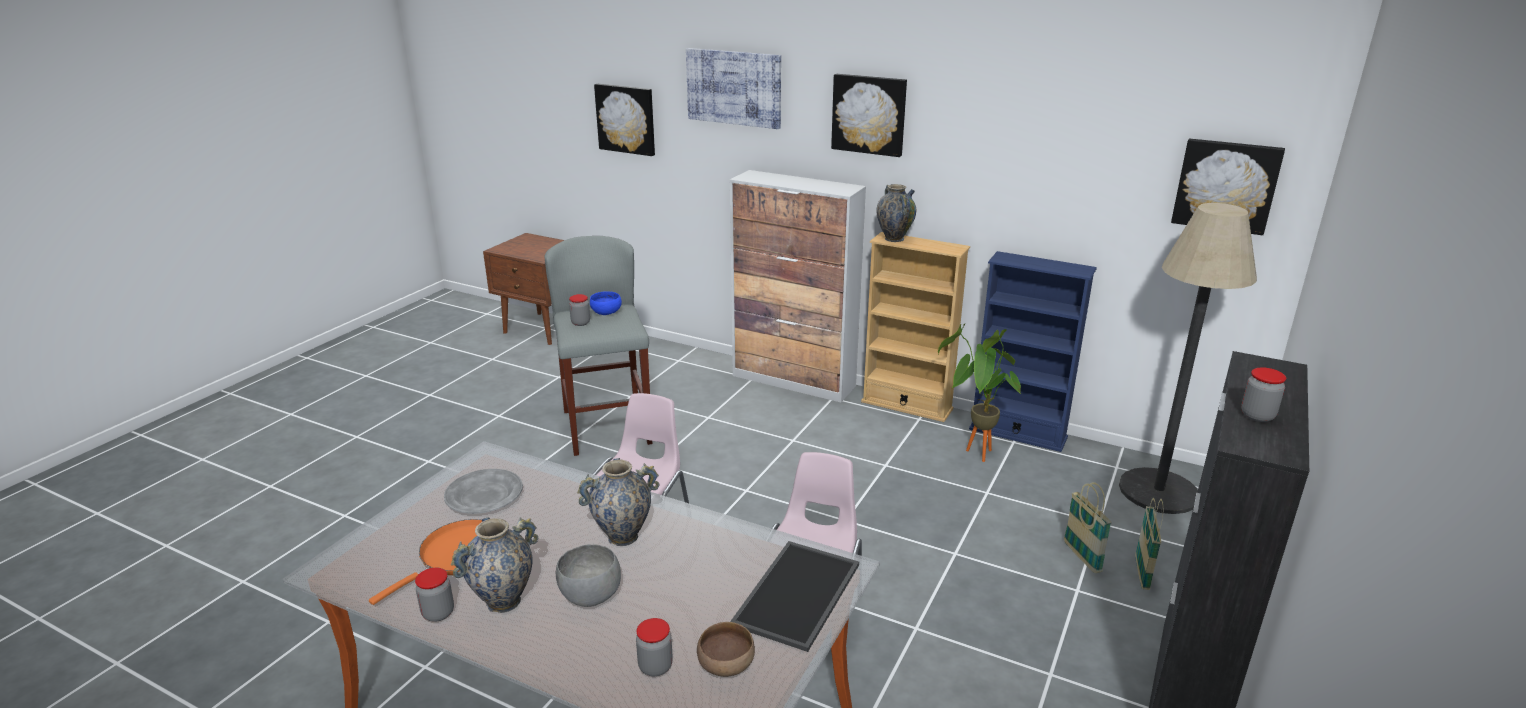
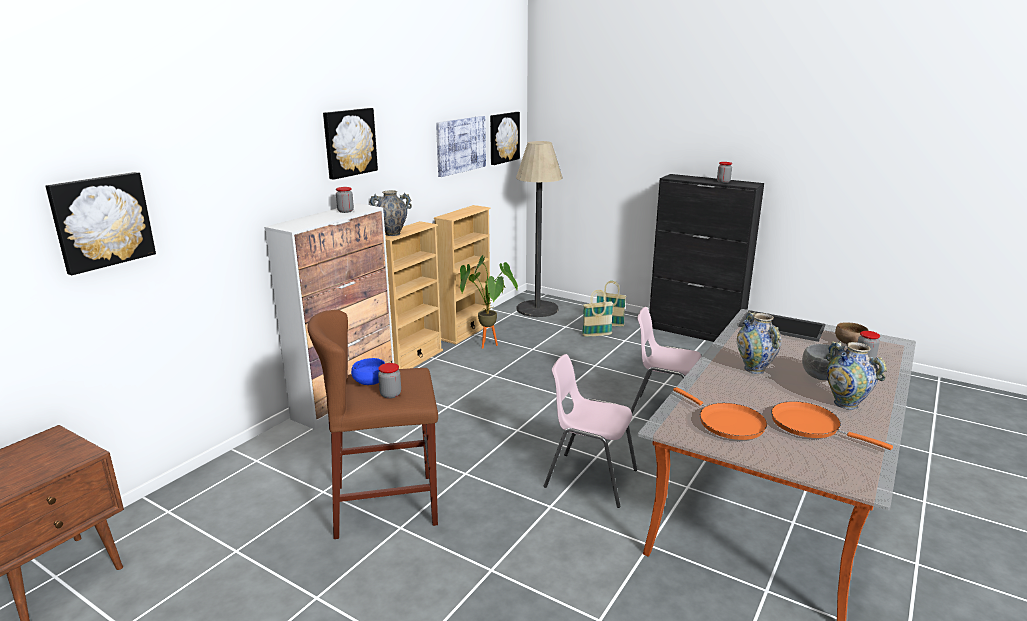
camera: 85 degrees left, 5 degrees down
(438, 613) = (874, 426): jar -> jar (345, 211)
(484, 495) = (727, 423): grey plate -> orange frying pan
(607, 427) = (385, 505): grey stool -> brown stool
(734, 87) = (235, 146): picture -> picture (460, 145)
(1018, 433) = (466, 331): blue bookcase -> beige bookcase

